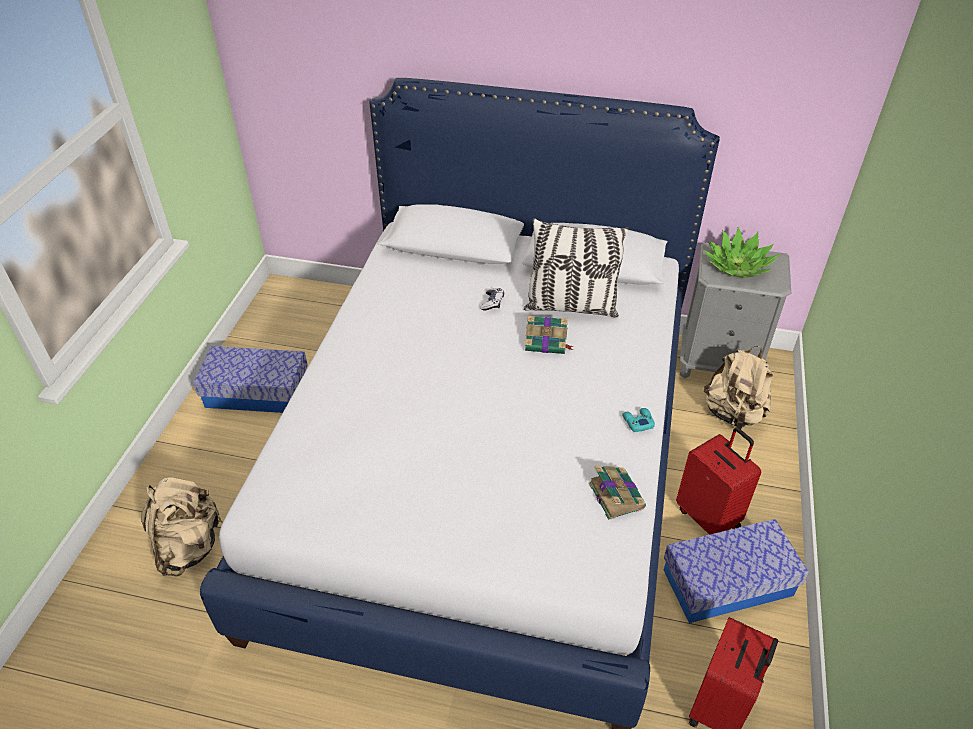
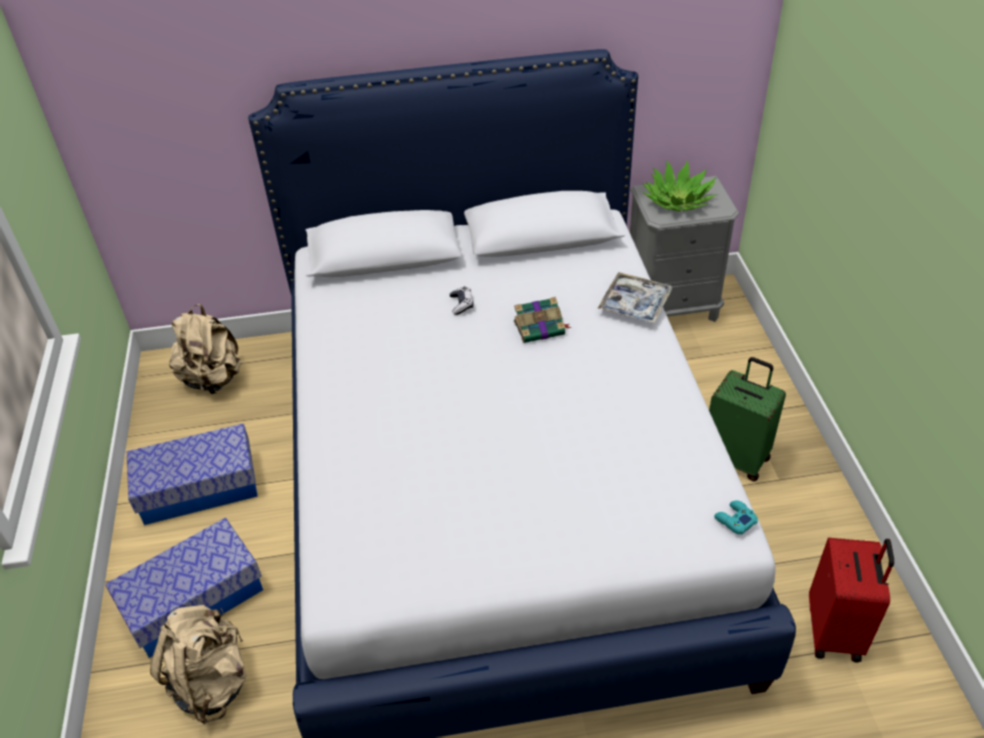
camera: 20 degrees left, 0 degrees up
(571, 306) = (544, 285): pillow -> none
(615, 495) = (691, 455): book -> none
(637, 422) = (672, 379): turquoise game controller -> turquoise game controller (735, 520)
(642, 346) = (634, 304): none -> tray
(709, 517) = (736, 458): red suitcase -> green suitcase
(727, 582) = (784, 513): storage box -> storage box (194, 600)
(733, 414) = (709, 351): beige backpack -> beige backpack (213, 379)

